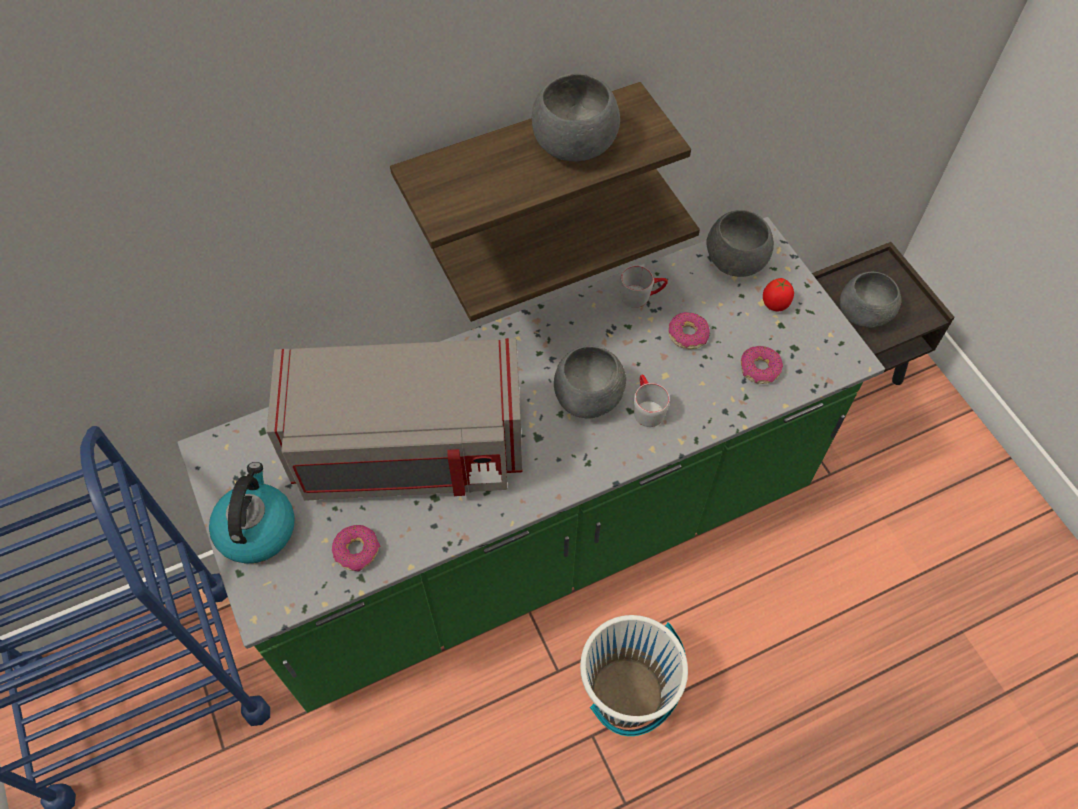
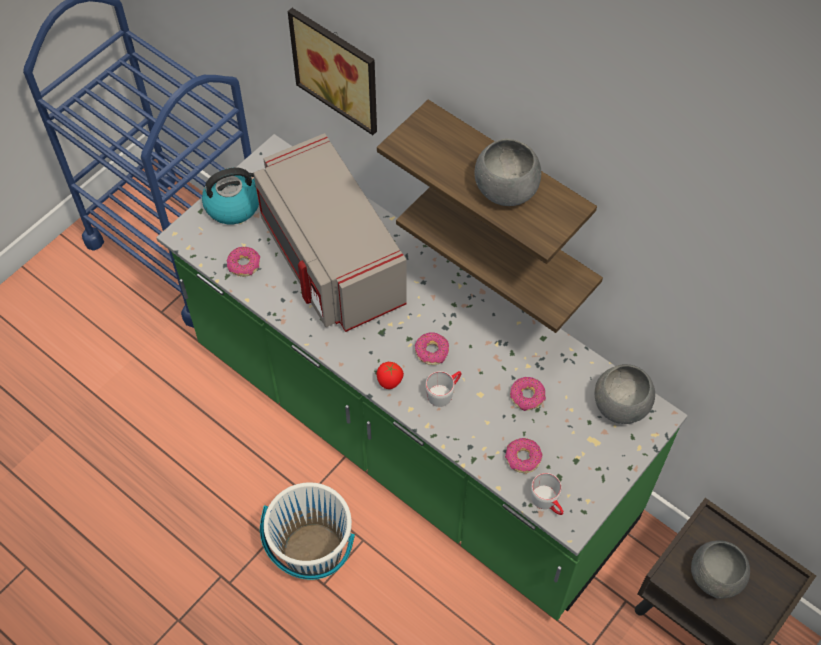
camera: 65 degrees right, 0 degrees up
(241, 256) = (338, 68): none -> picture
(589, 398) = (432, 351): grey bowl -> donut
(641, 295) = (546, 351): grey mug -> grey mug (548, 502)
(775, 305) = (593, 450): tomato -> tomato (389, 382)

